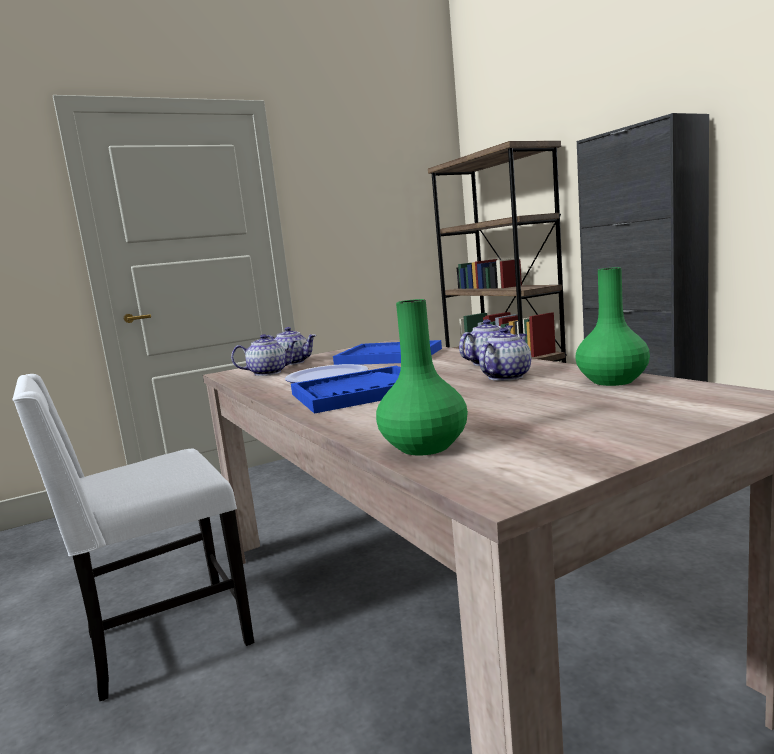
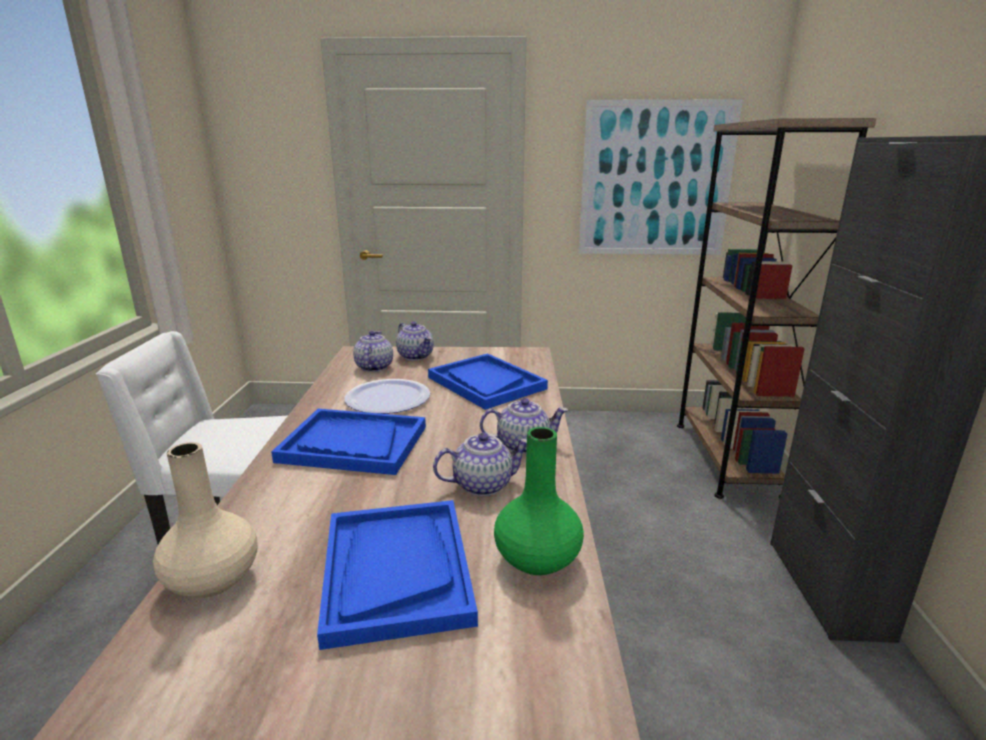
camera: 30 degrees right, 10 degrees up
(268, 373) = (373, 367): teapot -> teapot turned 105 degrees counterclockwise
(388, 218) = (656, 180): none -> picture
(424, 446) = (214, 579): green vase -> beige vase
(543, 406) = (396, 570): none -> blue tray

